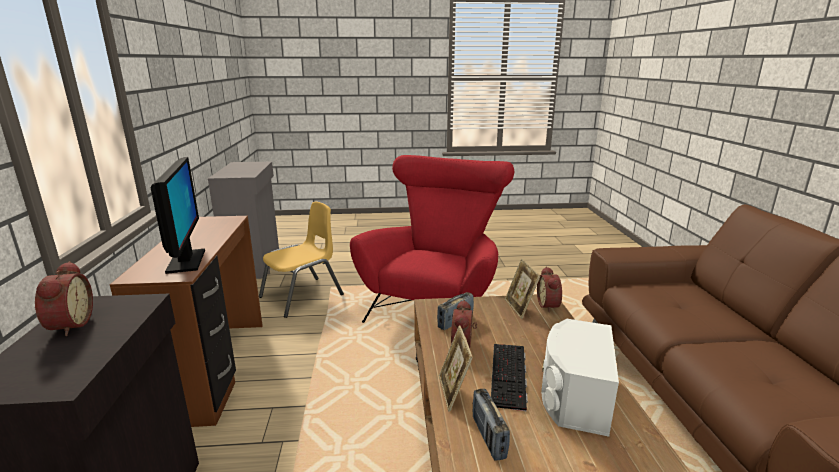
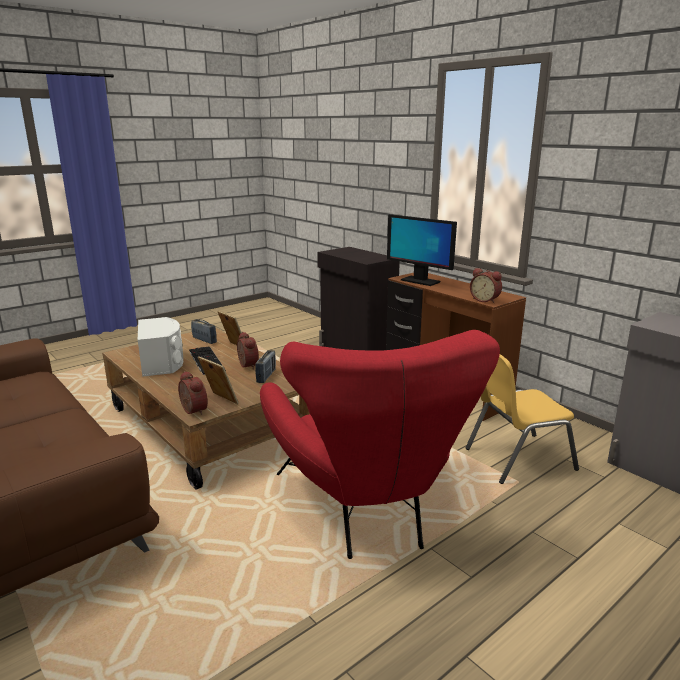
camera: 145 degrees right, 0 degrees up
(68, 325) = (370, 255): alarm clock -> alarm clock (485, 300)
(302, 296) = (518, 458): yellow chair -> yellow chair turned 60 degrees clockwise

